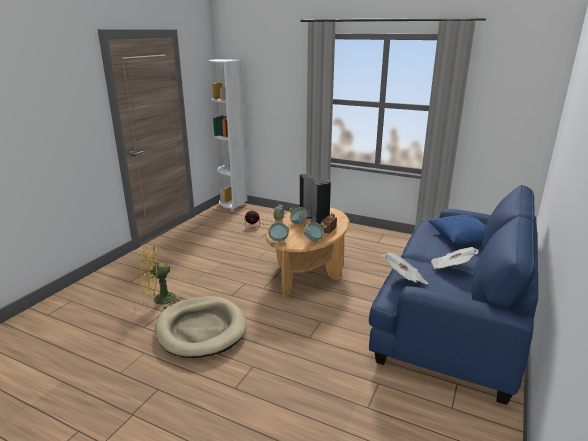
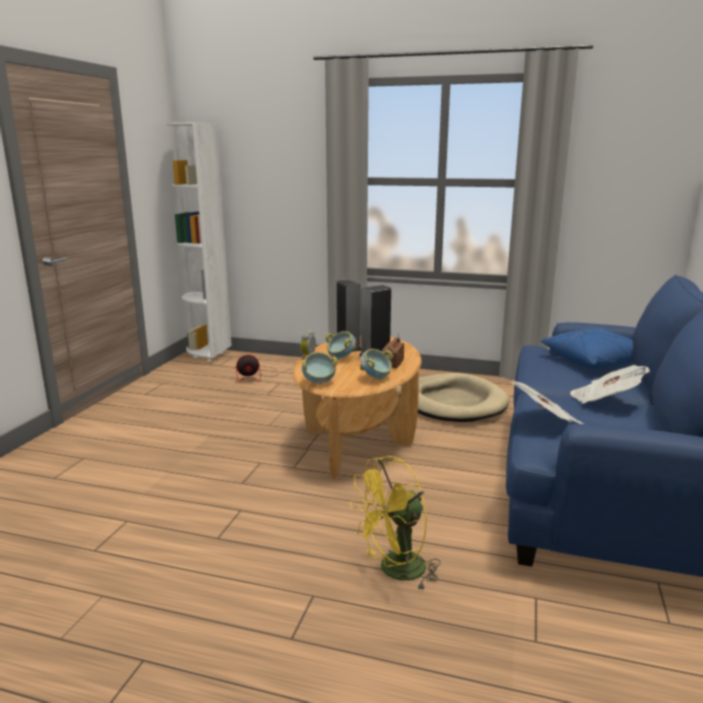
camera: 10 degrees left, 5 degrees down
(159, 300) = (114, 503): yellow fan -> yellow fan (395, 571)
(201, 329) = (202, 543): beige dog bed -> beige dog bed (452, 402)

